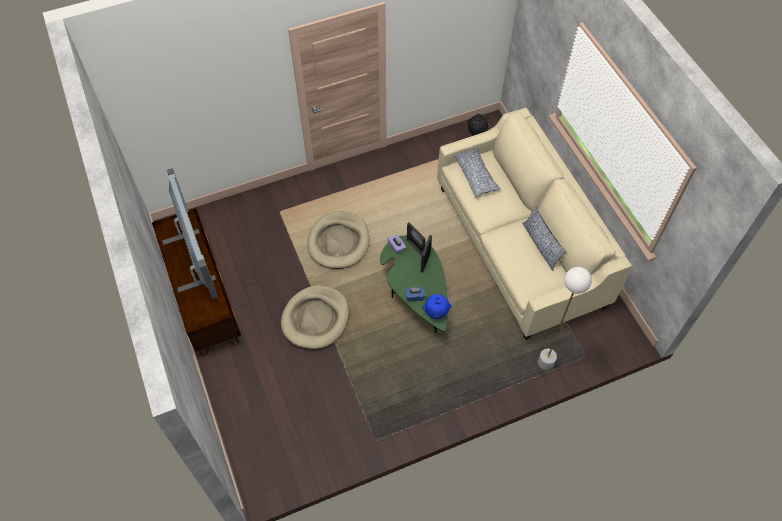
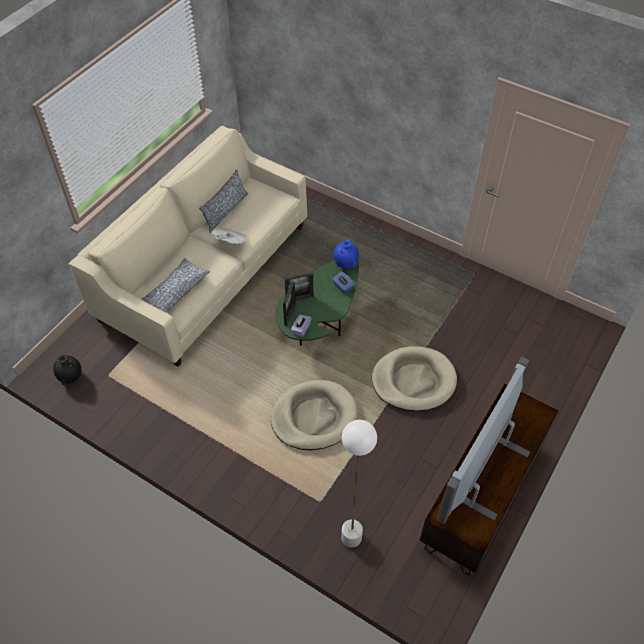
camera: 125 degrees left, 5 degrees down
(502, 231) = (231, 241): none -> newspaper
(545, 363) = (312, 208): white floor lamp -> white floor lamp (351, 537)

